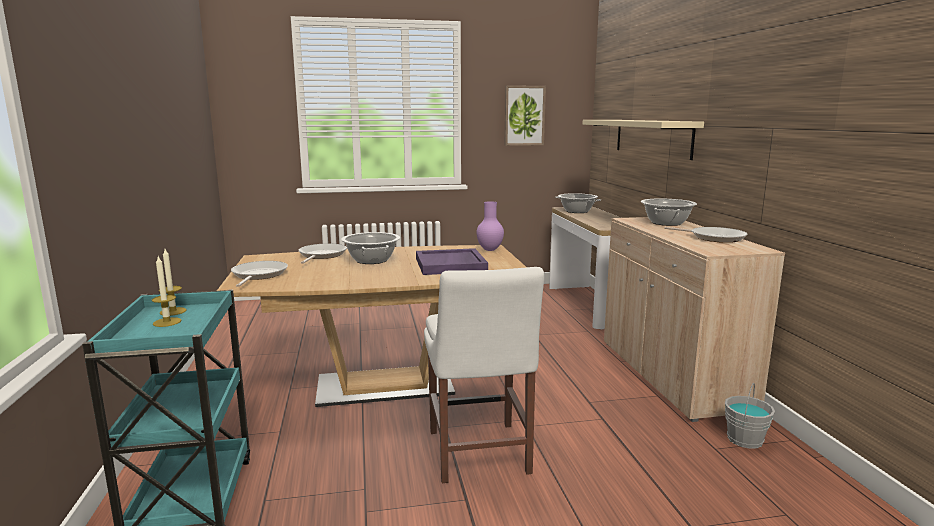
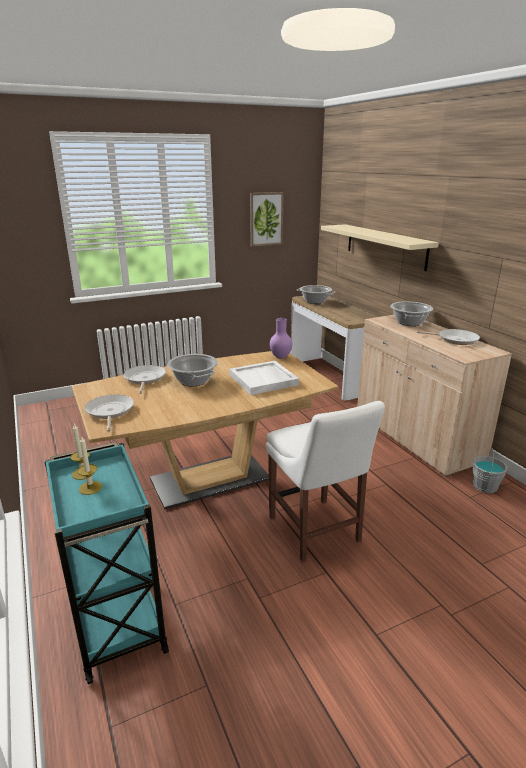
camera: 15 degrees left, 10 degrees up
(451, 265) = (264, 380): purple tray -> white tray

